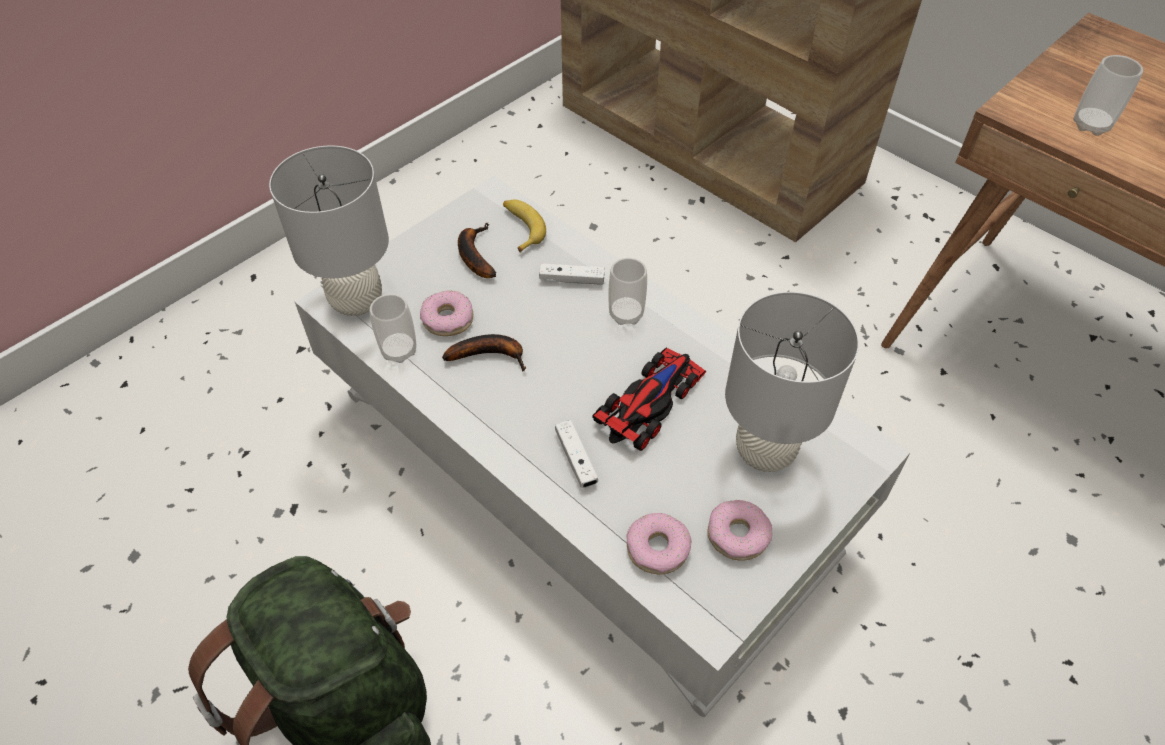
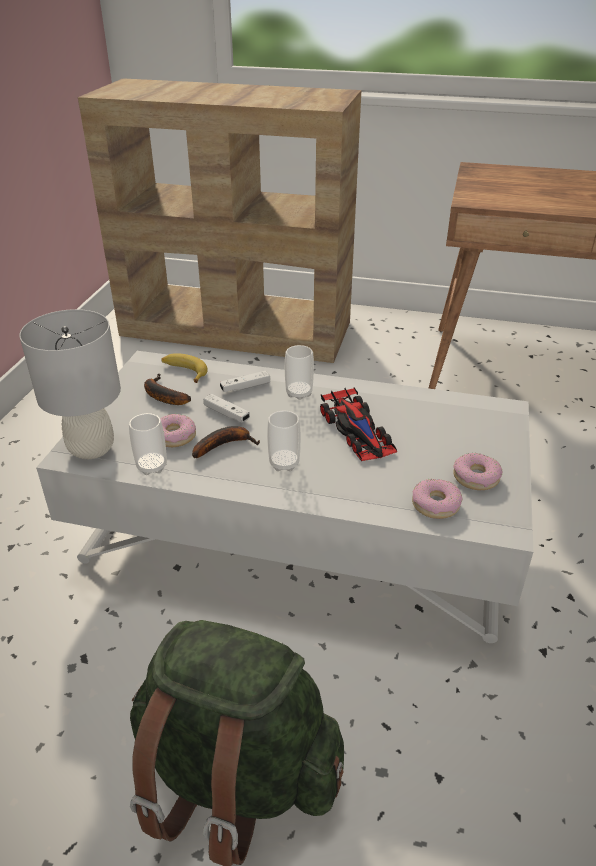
camera: 30 degrees left, 15 degrees down
(576, 459) = (338, 479): white game controller -> white game controller (226, 414)
(650, 401) = (357, 431): toy car -> toy car turned 150 degrees clockwise
(767, 452) = (452, 430): grey table lamp -> none
(1091, 125) = (512, 199): cup -> cup (284, 463)

